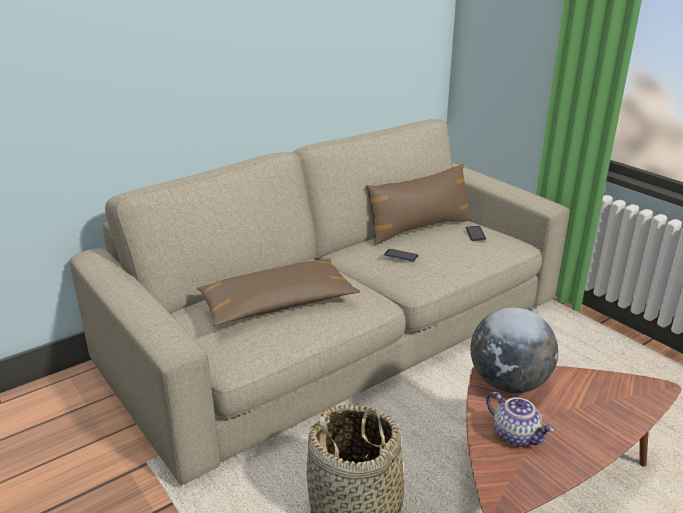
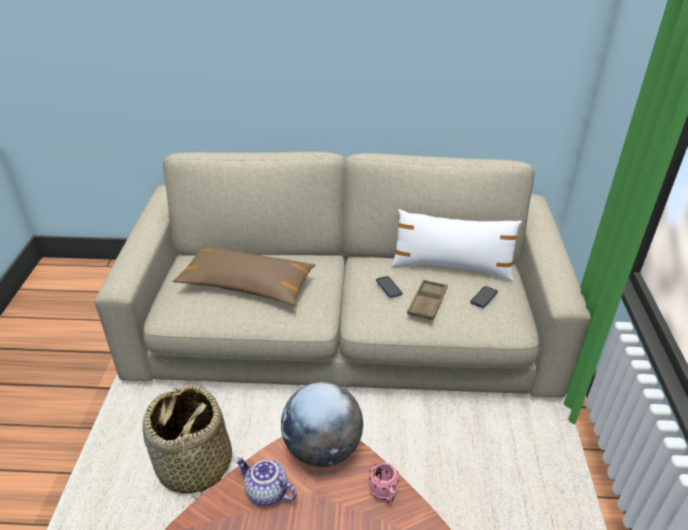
camera: 40 degrees right, 10 degrees up
(418, 228) = (451, 267): brown pillow -> white pillow
(444, 253) = (427, 303): none -> brown tray
(516, 435) = (266, 492): teapot -> teapot turned 120 degrees clockwise
(590, 384) = (384, 495): none -> pink mug

